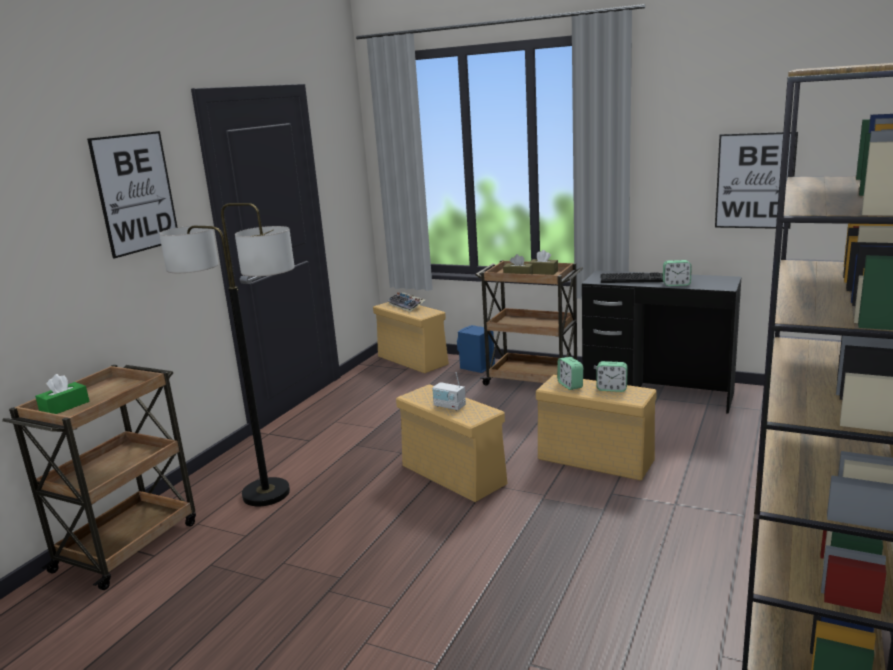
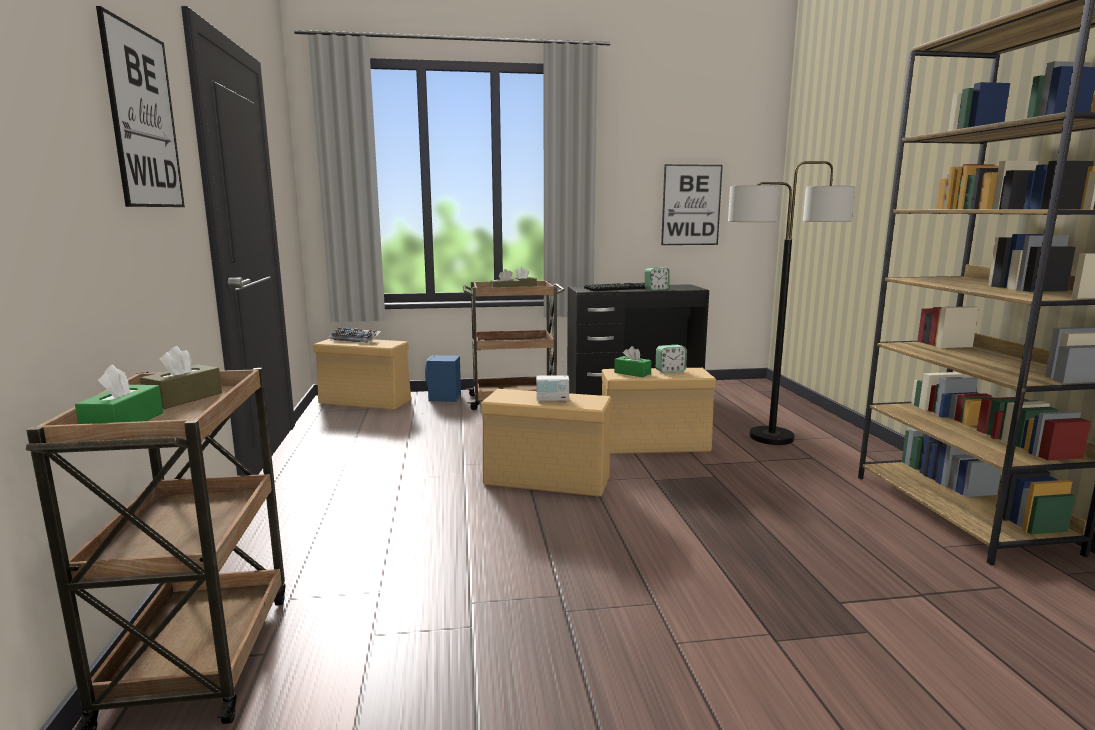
camera: 35 degrees left, 5 degrees down
(114, 390) = (184, 398): none -> brown tissue box
(266, 493) = (349, 544): floor lamp -> floor lamp (771, 437)
(570, 385) = (632, 373): alarm clock -> green tissue box

